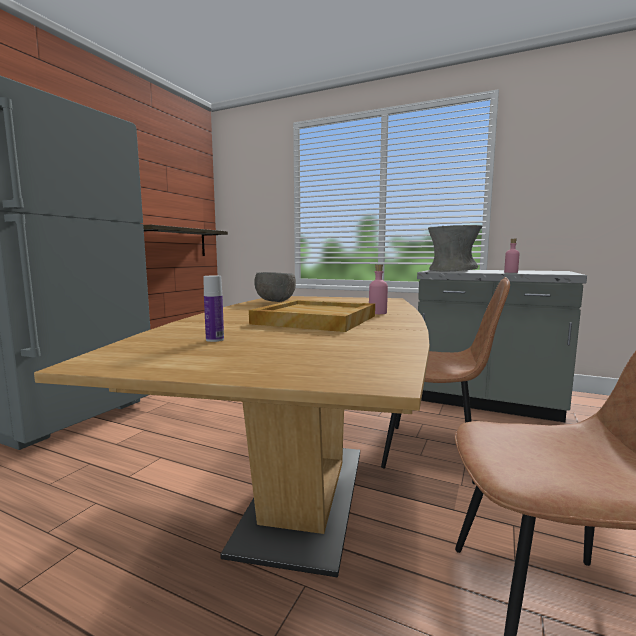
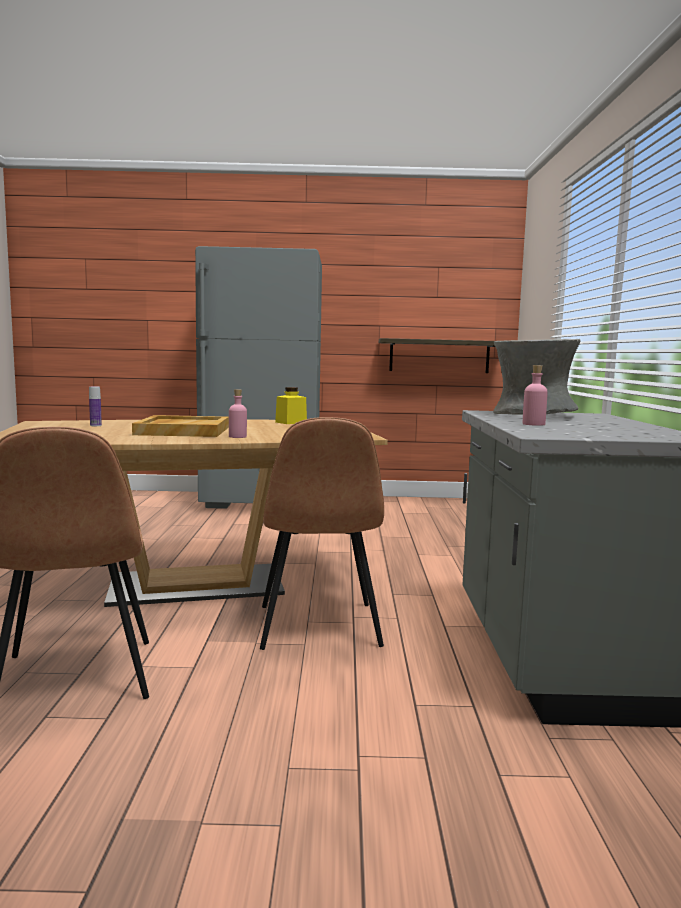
camera: 65 degrees right, 0 degrees up
(276, 301) = (291, 422): grey bowl -> yellow jar

